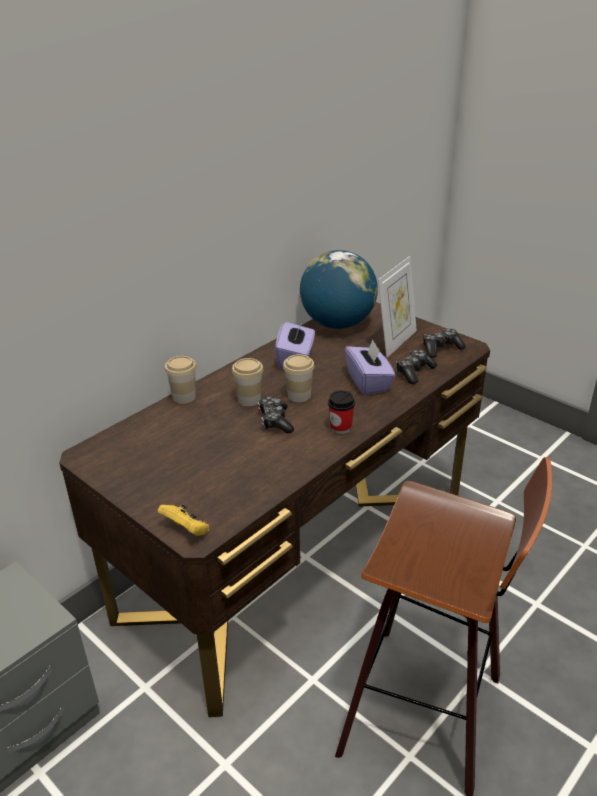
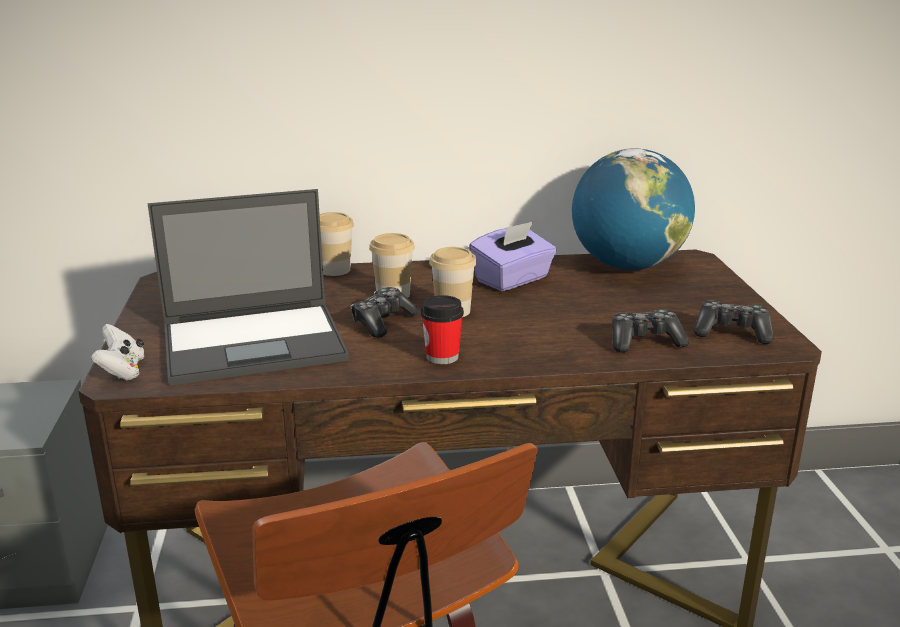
camera: 40 degrees right, 10 degrees down
(187, 531) = (122, 371): yellow game controller -> white game controller
(229, 470) = (256, 342): none -> laptop
(369, 382) = (561, 329): purple tissue box -> none
(396, 342) = (675, 305): picture frame -> none

